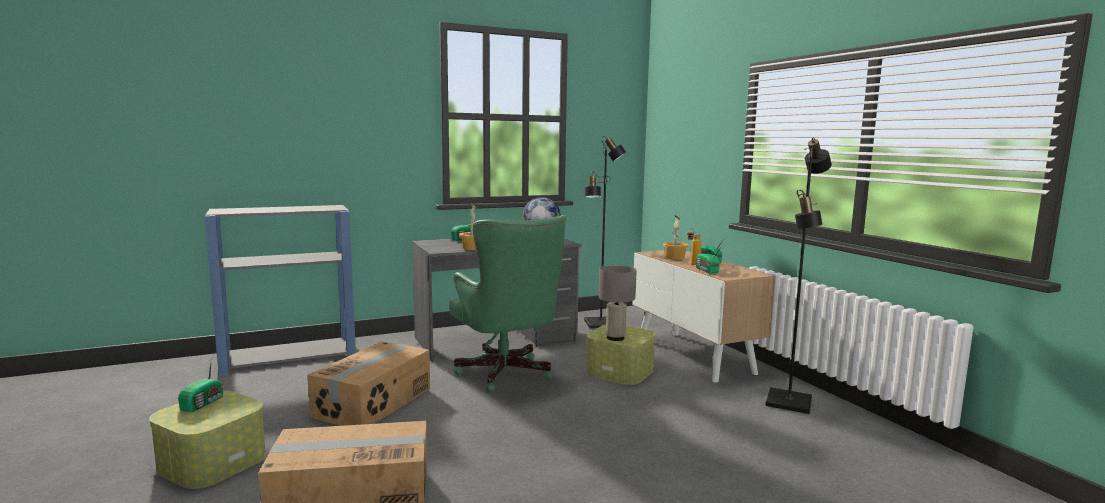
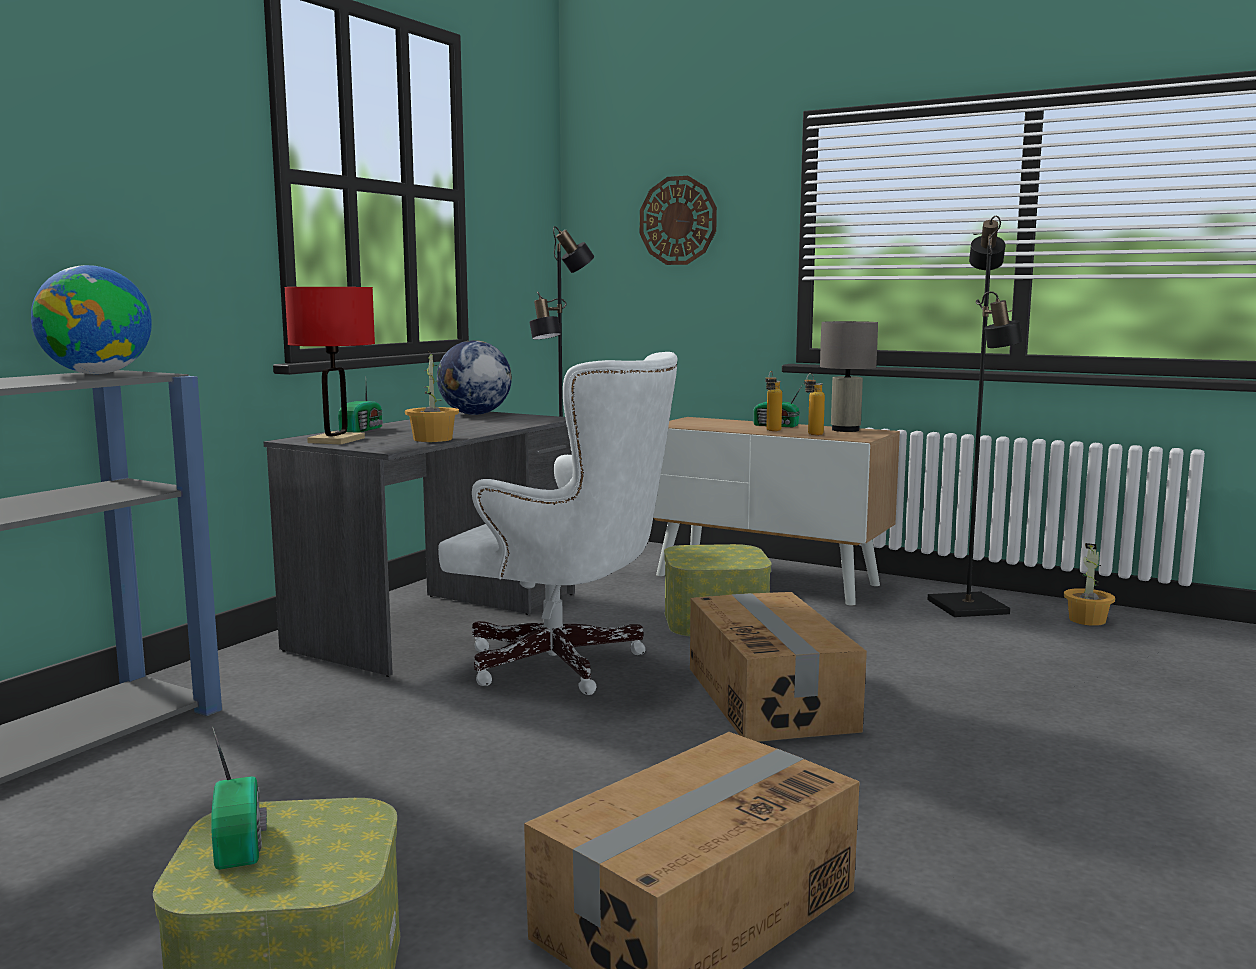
camera: 35 degrees left, 0 degrees up
(323, 207) = (98, 373): none -> globe
(374, 402) = (422, 767): cardboard box -> cardboard box (771, 698)
(436, 244) = (336, 440): none -> red table lamp
(507, 375) = (565, 665): green office chair -> white office chair
(615, 338) = (722, 562): grey table lamp -> grey table lamp (846, 430)
(674, 258) = (721, 426): potted plant -> potted plant (1087, 620)
(691, 130) = (678, 220): none -> wall clock
(706, 270) = (812, 435): radio -> bottle

